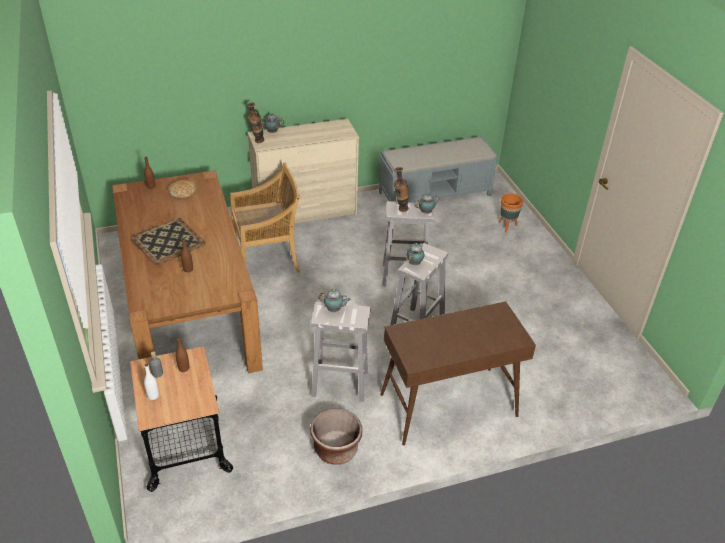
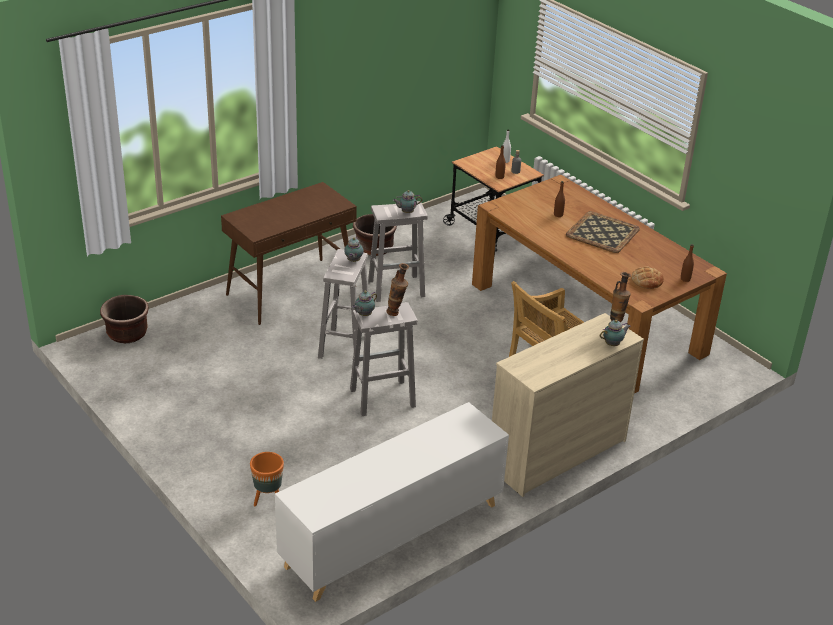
camera: 160 degrees right, 5 degrees down
(435, 193) = (392, 536): grey bench -> white cabinet
(618, 388) = (127, 334): none -> brown planter

